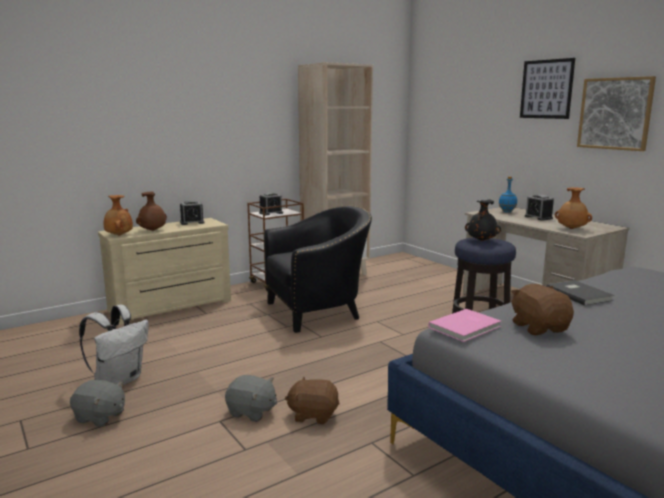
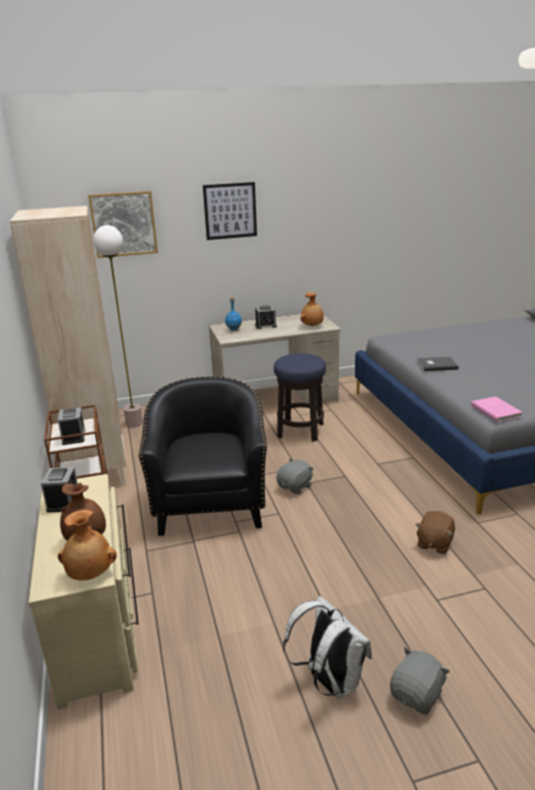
camera: 70 degrees left, 10 degrees up
(251, 412) = (424, 578): grey plush toy -> grey plush toy (295, 487)
(416, 269) = (134, 423): none -> floor lamp
(482, 240) = (295, 360): black vase -> none
(539, 327) = (496, 390): brown plush toy -> none
(615, 113) = (295, 227): picture -> picture (123, 224)

